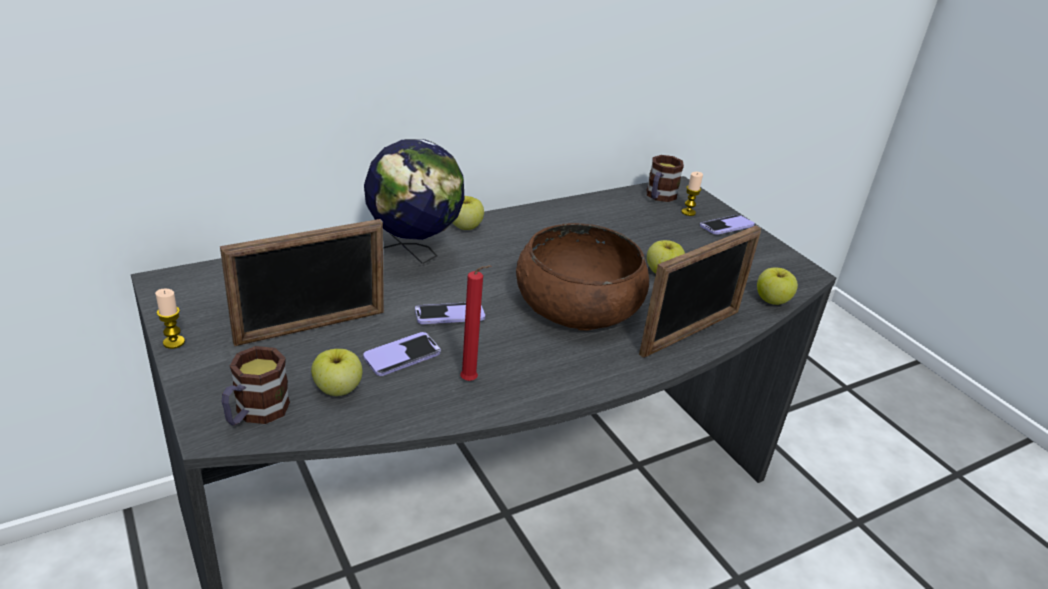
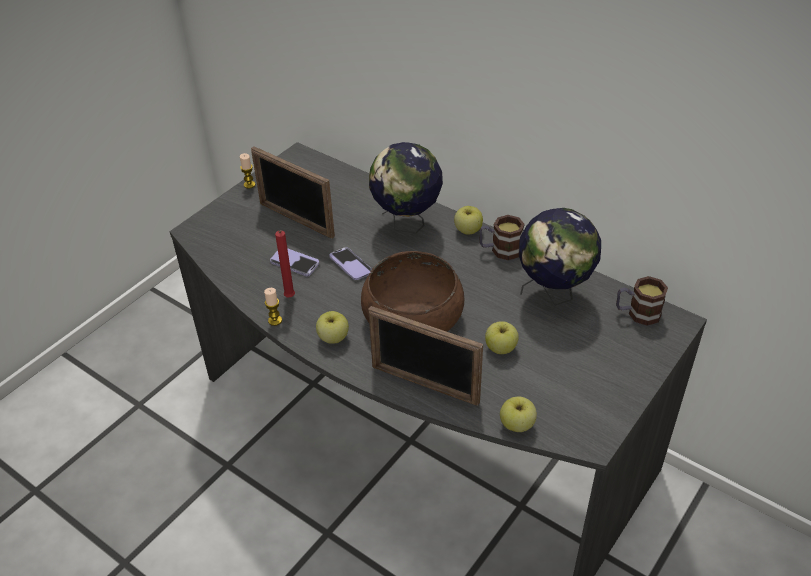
camera: 70 degrees right, 10 degrees up
(255, 413) = (212, 236): mug -> mug (500, 250)
(337, 389) = (248, 253): apple -> apple (333, 338)
(605, 221) = (554, 294): none -> globe
(688, 212) = (627, 339): candle -> candle (275, 320)
(726, 226) = (627, 370): phone -> none

